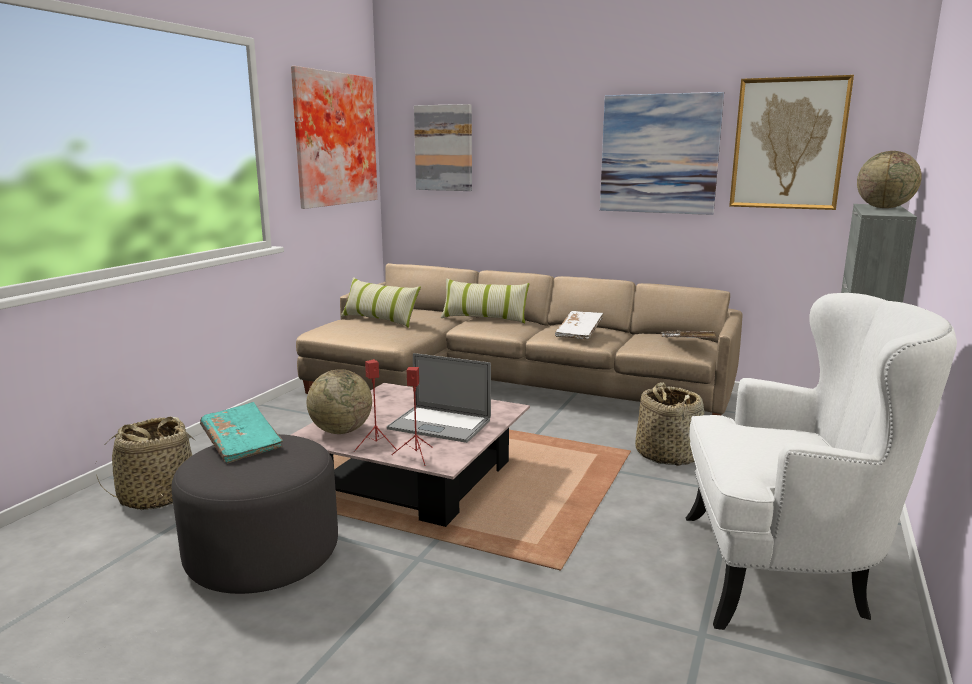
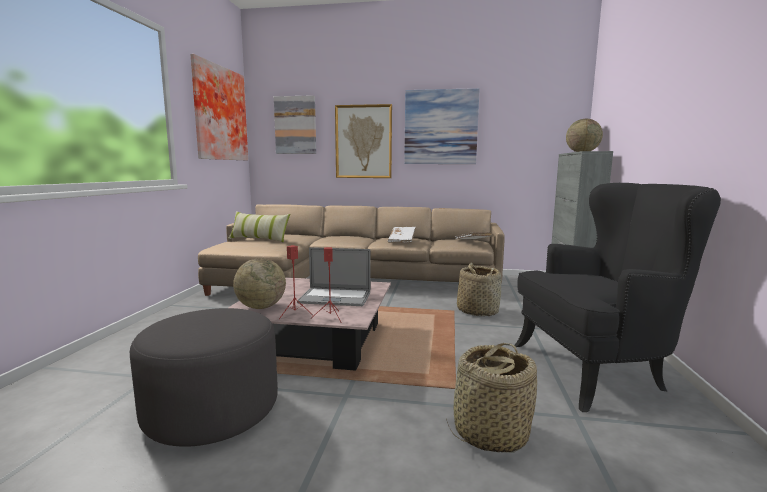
camera: 15 degrees left, 5 degrees down
(156, 497) = (95, 378): basket -> basket (490, 433)
(242, 444) = (190, 316): turquoise book -> none
(484, 318) = (332, 236): pillow -> none
(785, 572) = (597, 370): white armchair -> black armchair
(788, 144) = (518, 120): picture -> picture (363, 142)

